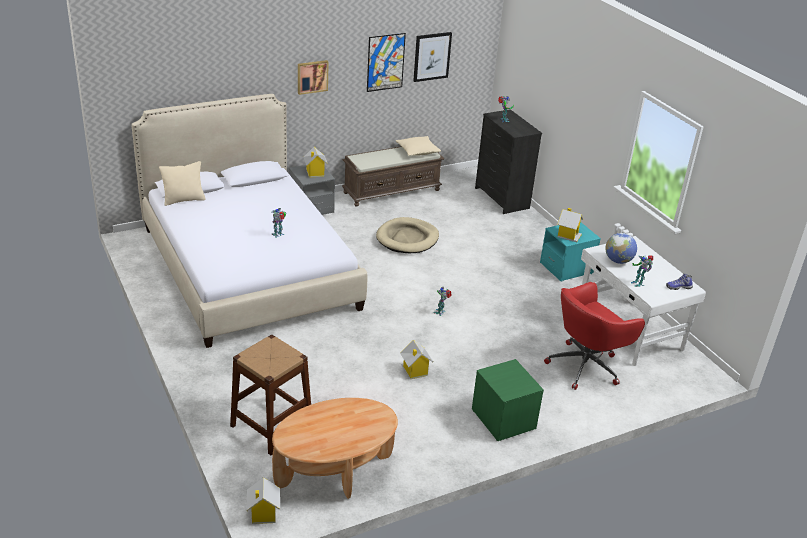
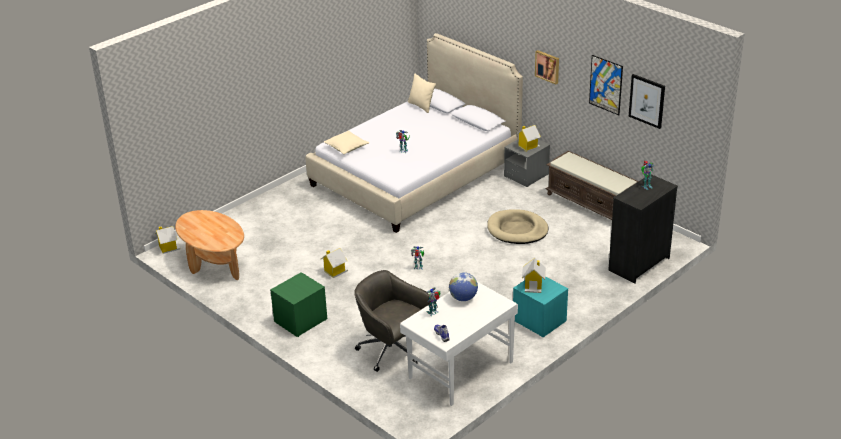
camera: 75 degrees right, 0 degrees up
(271, 425) = (246, 230): brown stool -> none
(417, 151) = (613, 180): beige pillow -> beige pillow (346, 147)
(585, 366) = (392, 351): red office chair -> grey office chair

